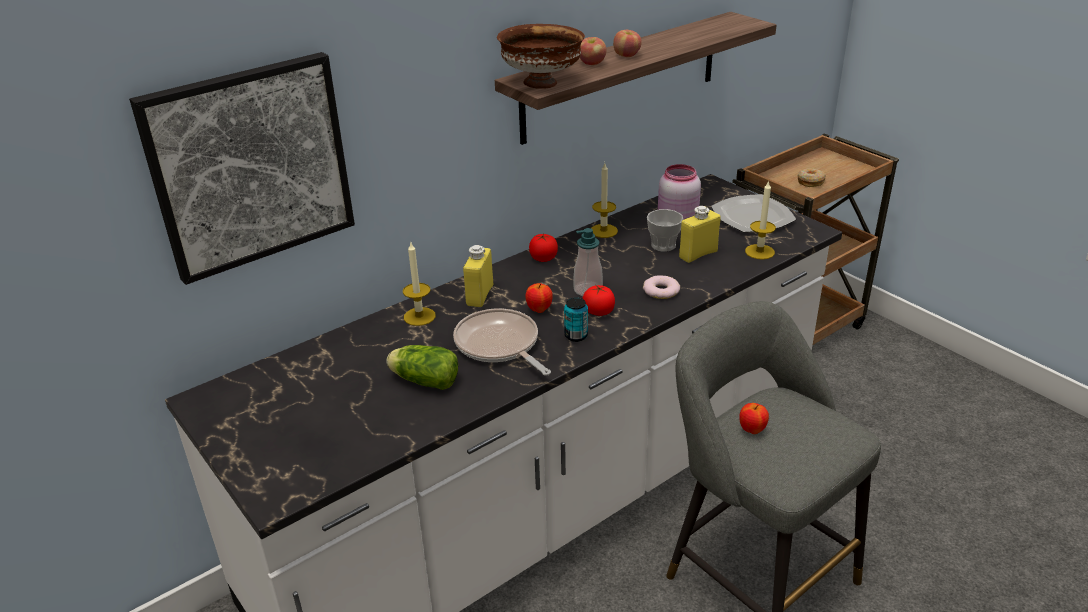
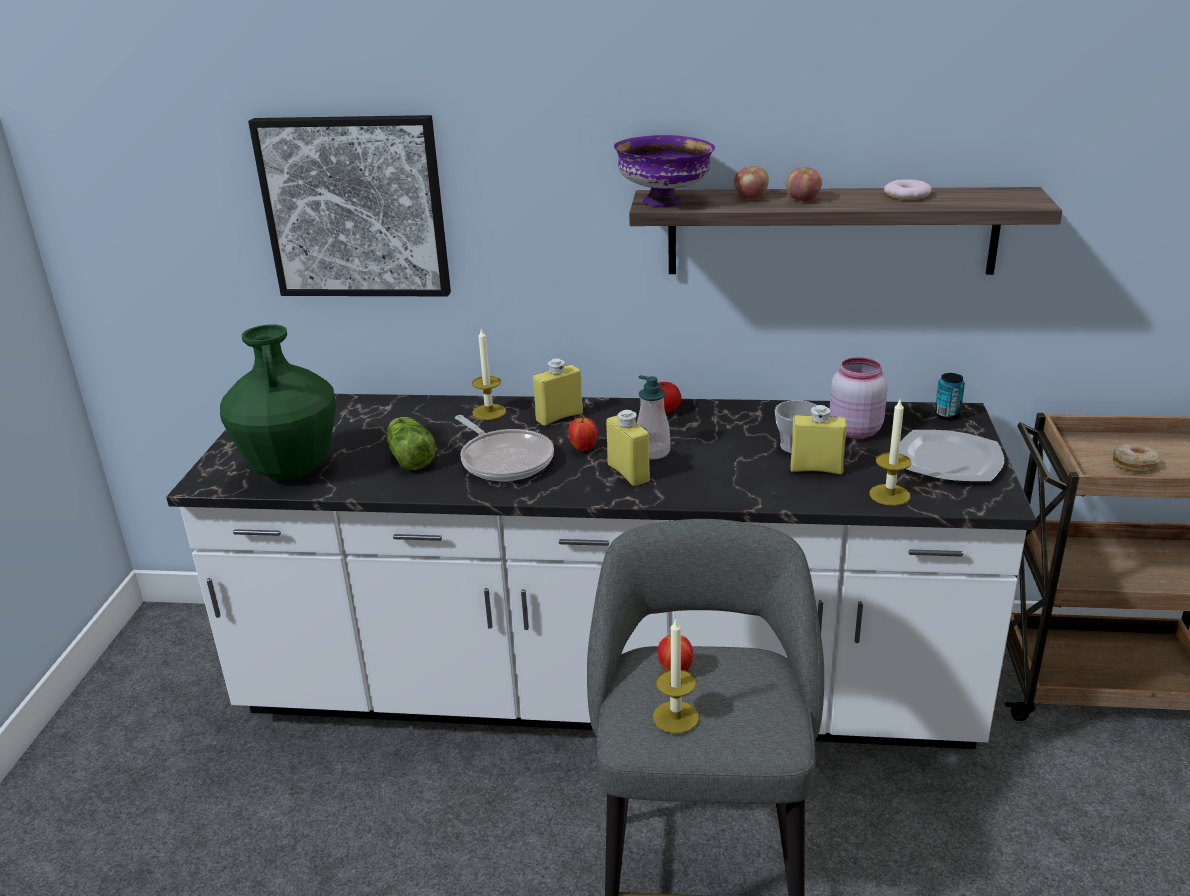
camera: 45 degrees right, 5 degrees down
(338, 443) = (291, 469): none -> green vase
(499, 345) = (504, 460): frying pan -> frying pan turned 135 degrees clockwise
(541, 82) = (664, 201): brown bowl -> purple bowl
(576, 336) = (574, 482): can -> can (947, 415)
(598, 312) = (628, 473): tomato -> yellow bottle
(603, 231) = (761, 410): candle -> candle (675, 717)
(661, 291) = (716, 483): donut -> donut (907, 195)

